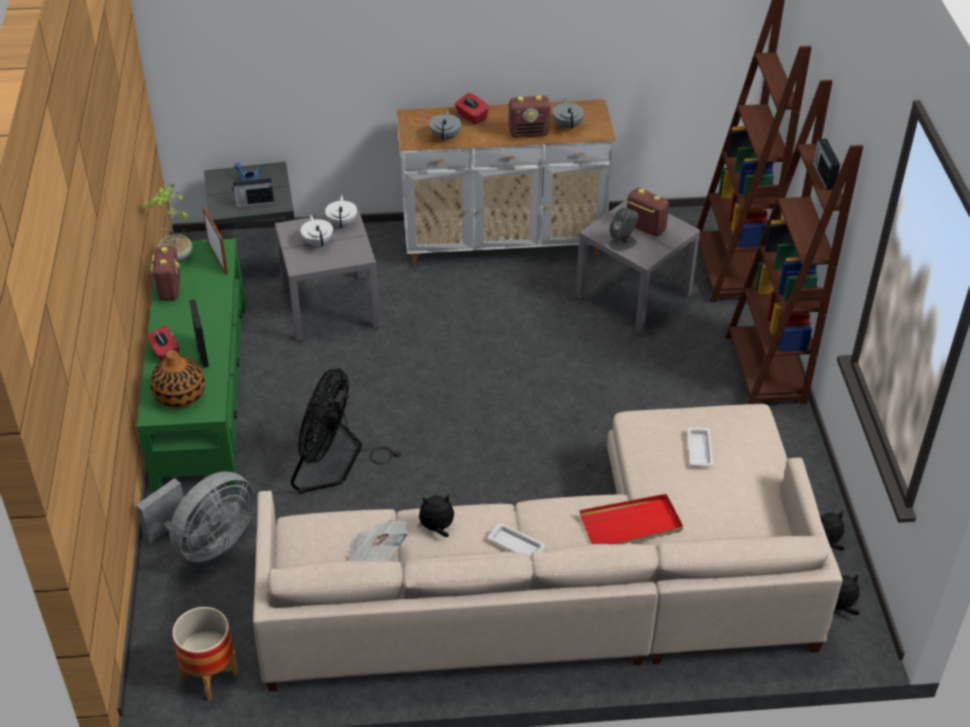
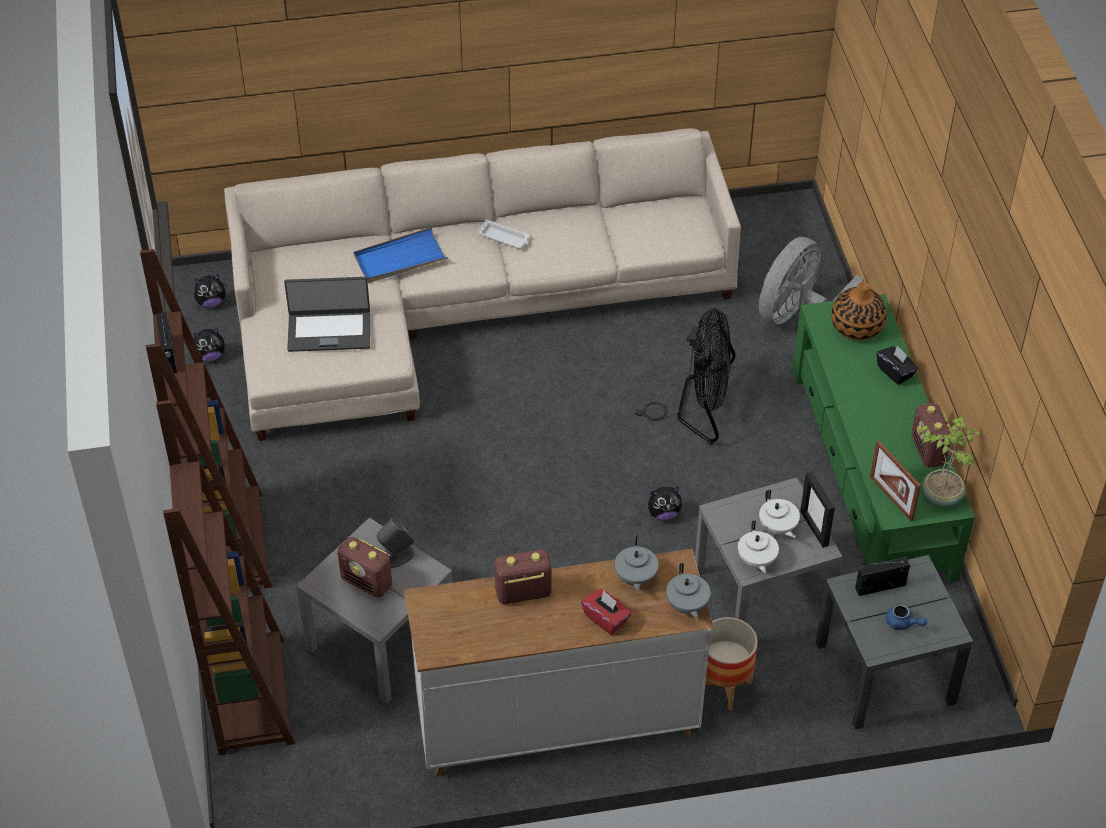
camera: 175 degrees right, 5 degrees up
(164, 352) = (895, 372): red tissue box -> black tissue box
(201, 353) = (856, 374): picture frame -> picture frame (815, 528)
(210, 676) = (752, 216): planter -> planter (724, 686)
(377, 553) = (625, 223): newspaper -> none
(437, 528) = (576, 249): plush toy -> plush toy (663, 513)
(568, 125) = (470, 612): grey teapot -> grey teapot (686, 606)
(631, 524) = (400, 259): red tray -> blue tray
(699, 449) = (329, 331): white tray -> laptop

